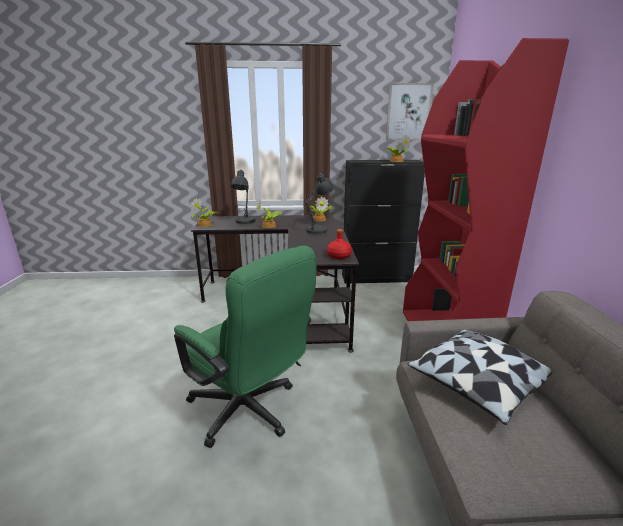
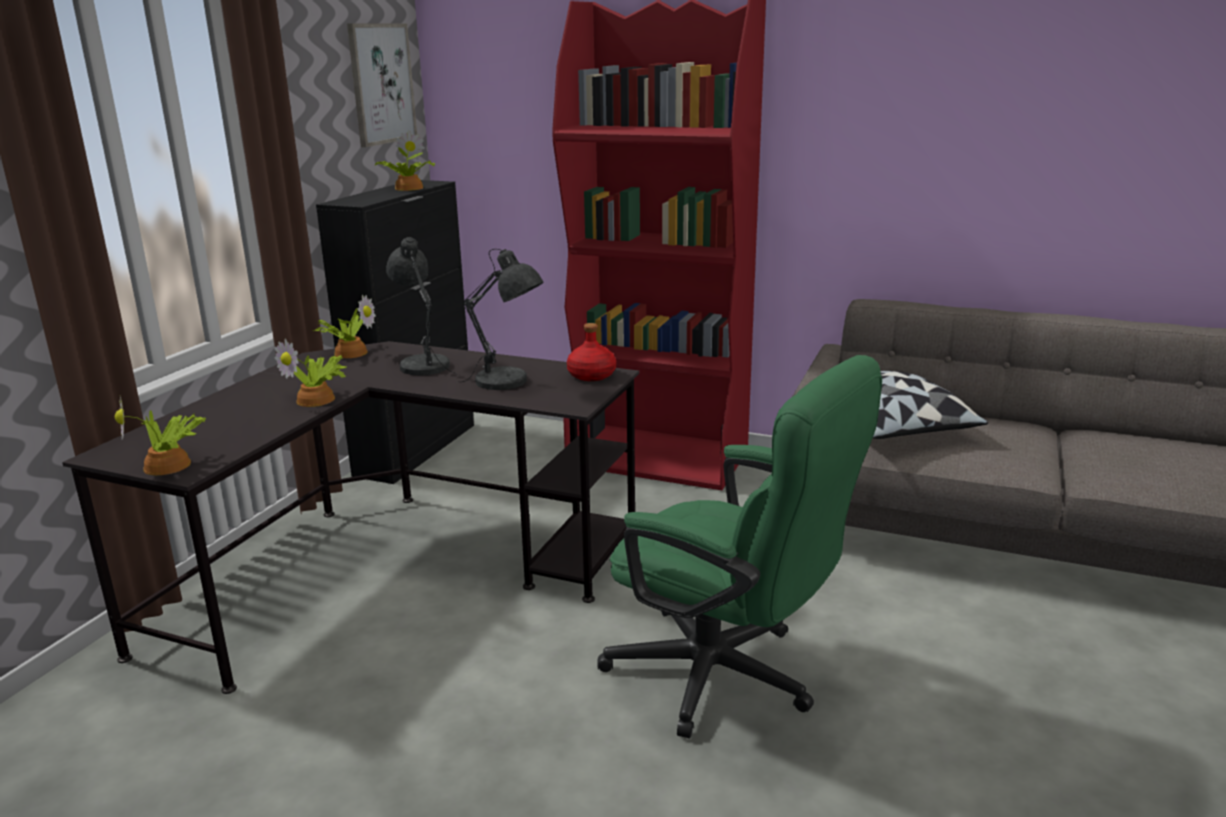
camera: 65 degrees left, 0 degrees up
(244, 222) = (233, 419): grey table lamp -> grey table lamp (507, 382)
(249, 412) = (727, 678): green office chair -> green office chair turned 60 degrees clockwise

